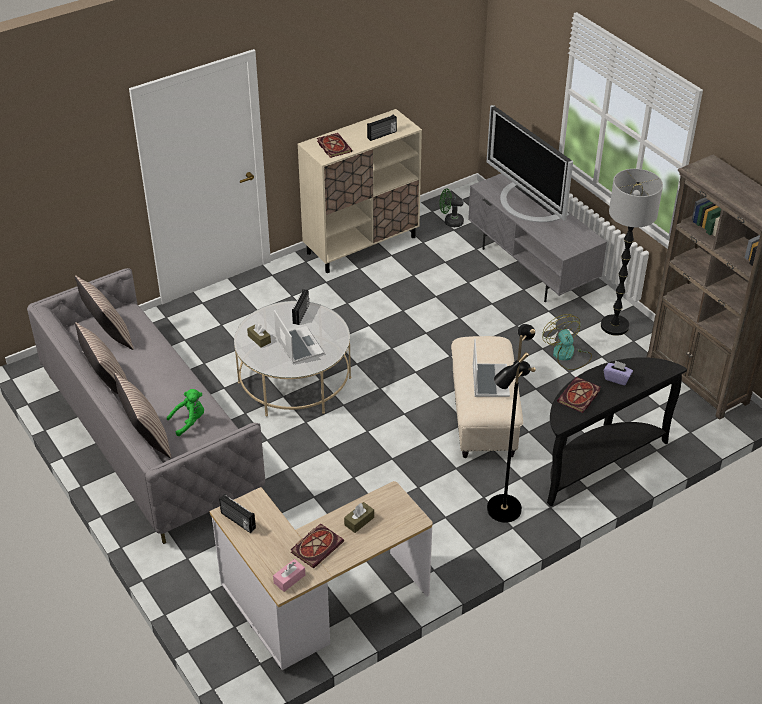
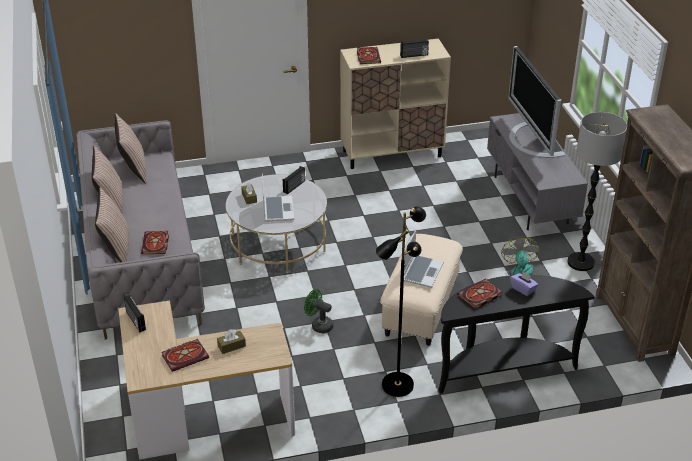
camera: 20 degrees right, 5 degrees down
(189, 421) = (156, 244): green plush toy -> book
(289, 579) = (148, 375): pink tissue box -> none
(450, 222) = (478, 151): green fan -> green fan (319, 325)

